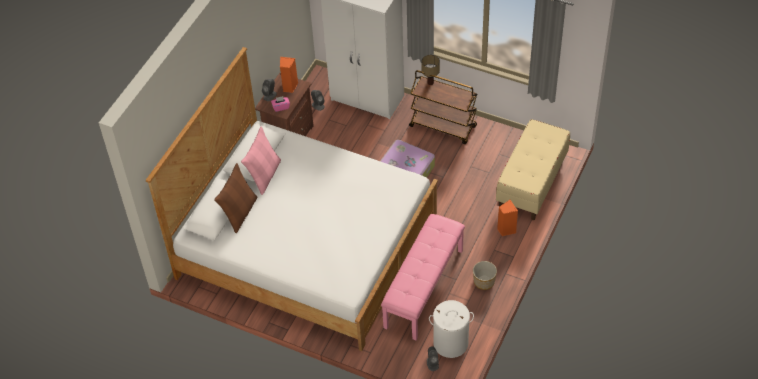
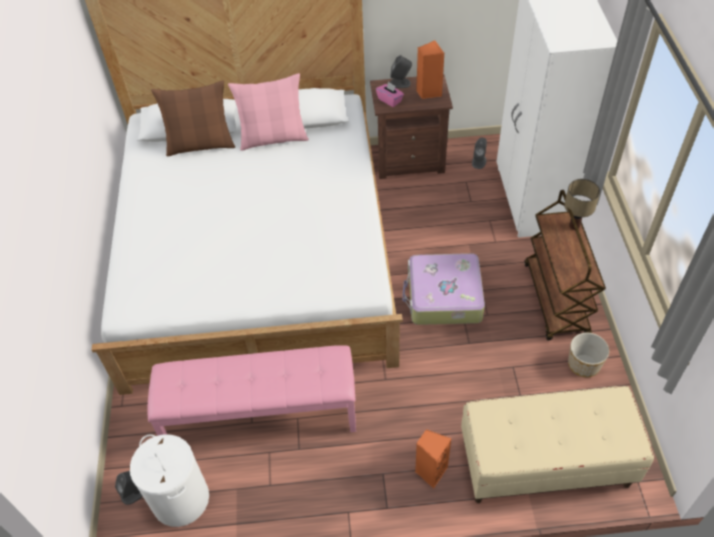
camera: 60 degrees right, 0 degrees up
(484, 282) = (314, 489): planter -> planter (583, 364)

